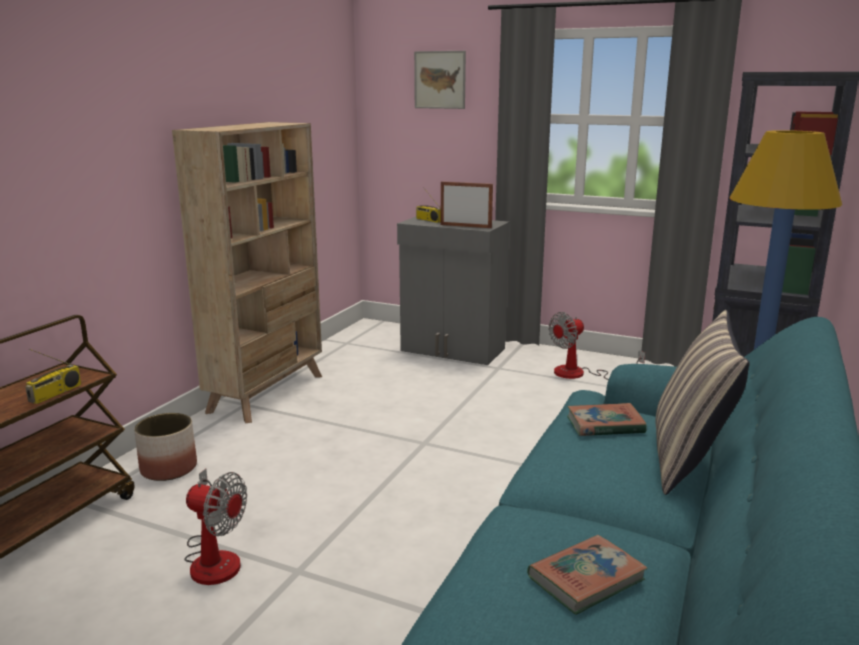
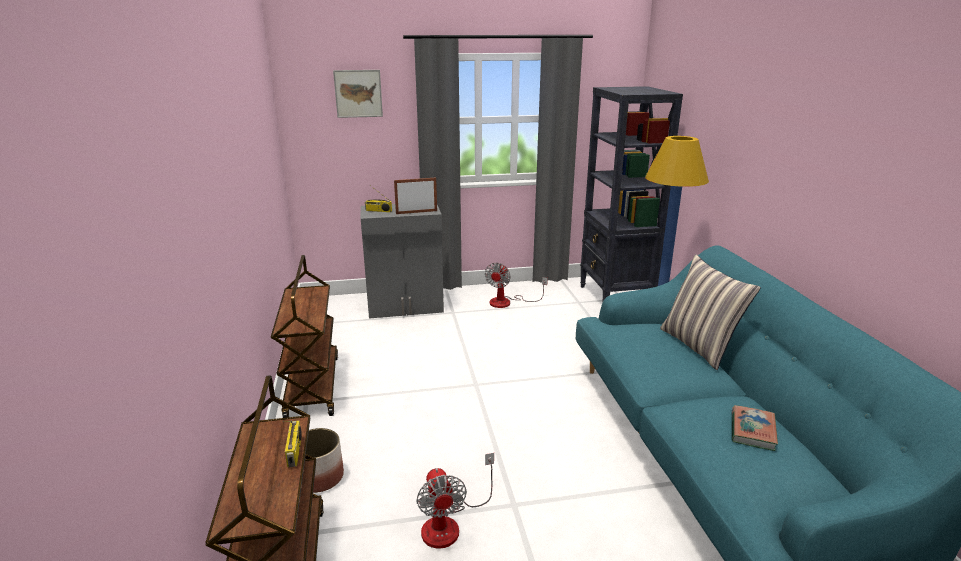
camera: 35 degrees left, 5 degrees up
(214, 557) = (450, 523): fan -> fan turned 90 degrees clockwise
(267, 393) = (312, 386): beige bookcase -> brown cart
(605, 425) = (639, 338): book -> none

